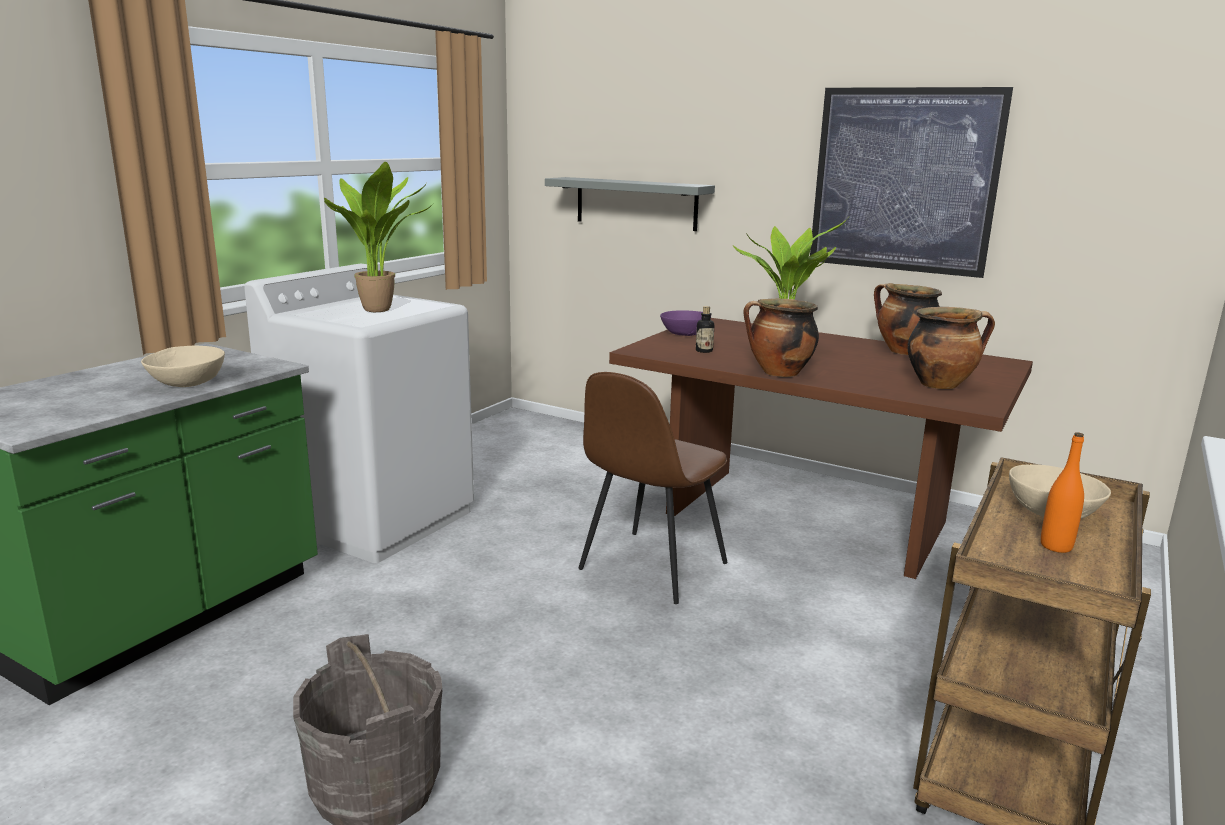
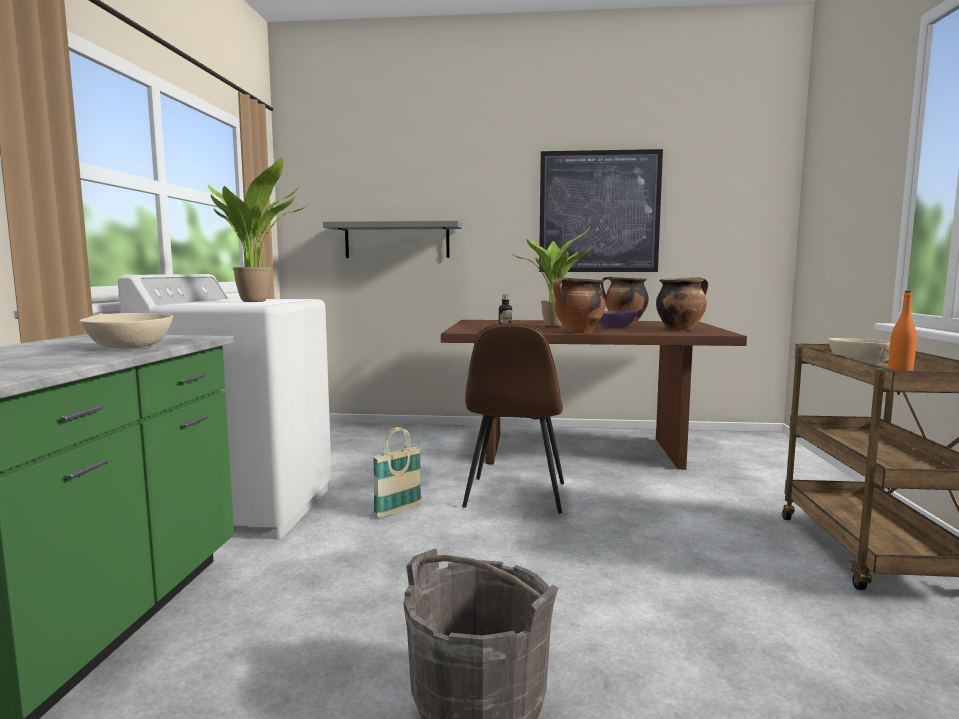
camera: 25 degrees left, 10 degrees down
(510, 556) = (398, 510): none -> basket
(684, 334) = (472, 325): purple bowl -> purple bowl (614, 327)

